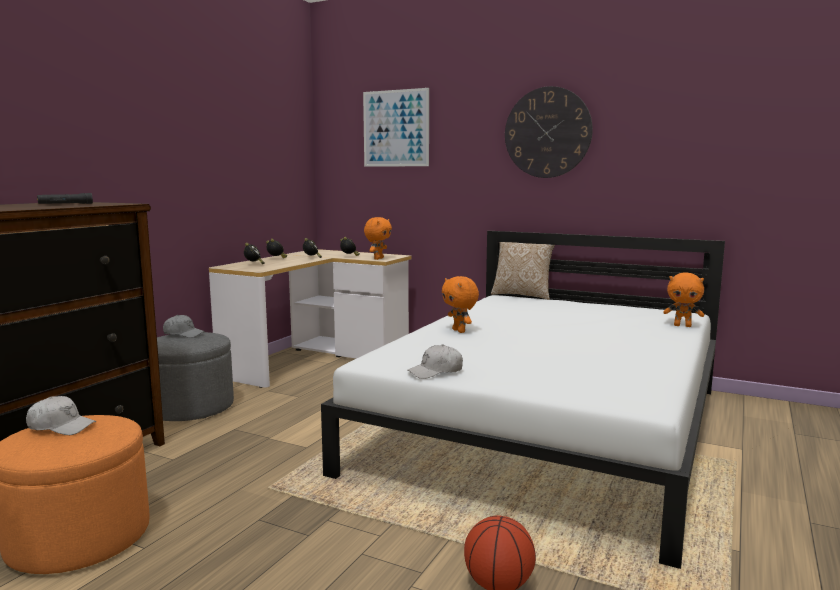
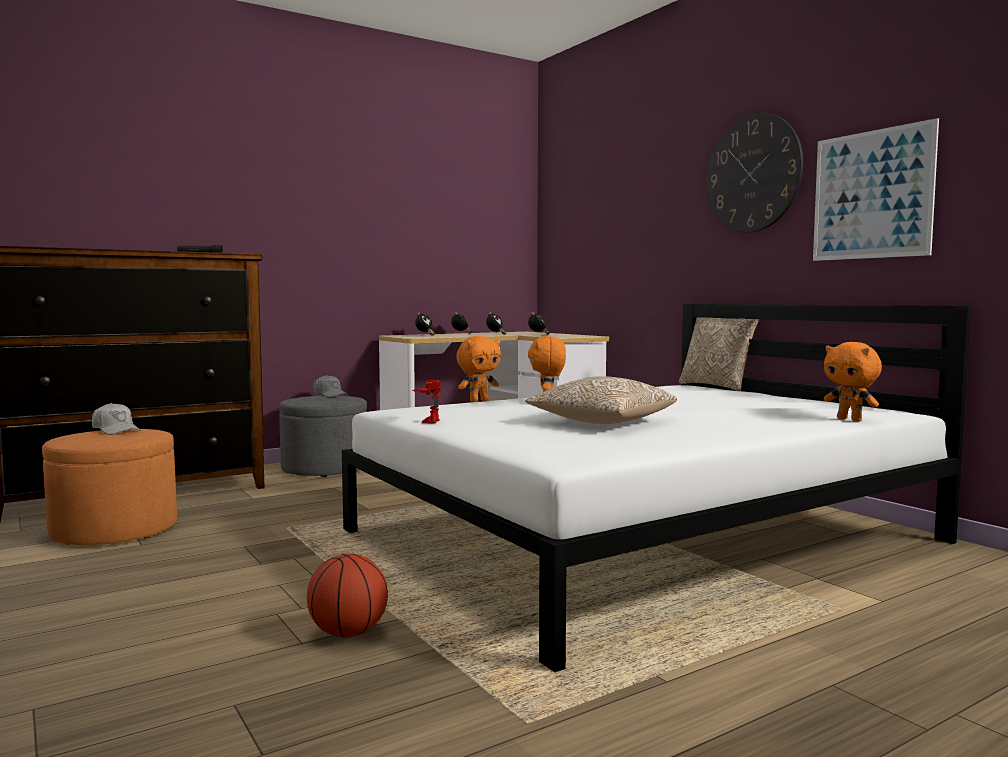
camera: 30 degrees right, 5 degrees down
(378, 258) = (560, 336): orange plush toy -> orange plush toy (478, 401)
(396, 128) = (605, 188): picture -> picture (872, 195)
(436, 372) = (428, 421): white cap -> toy robot
(557, 352) = (601, 423): none -> pillow

